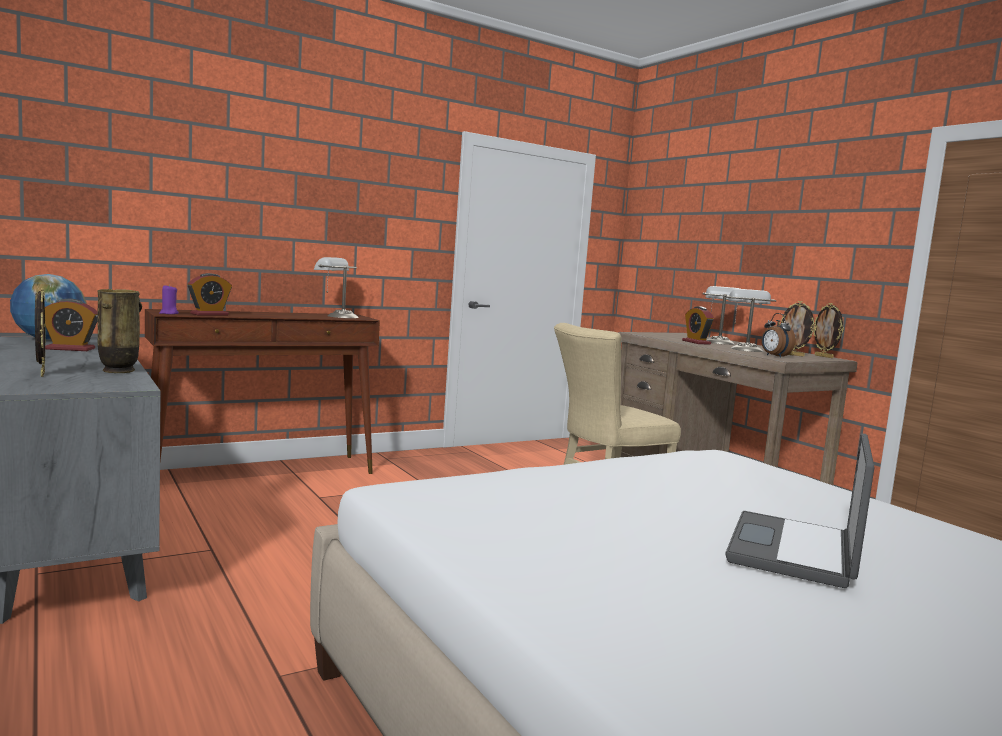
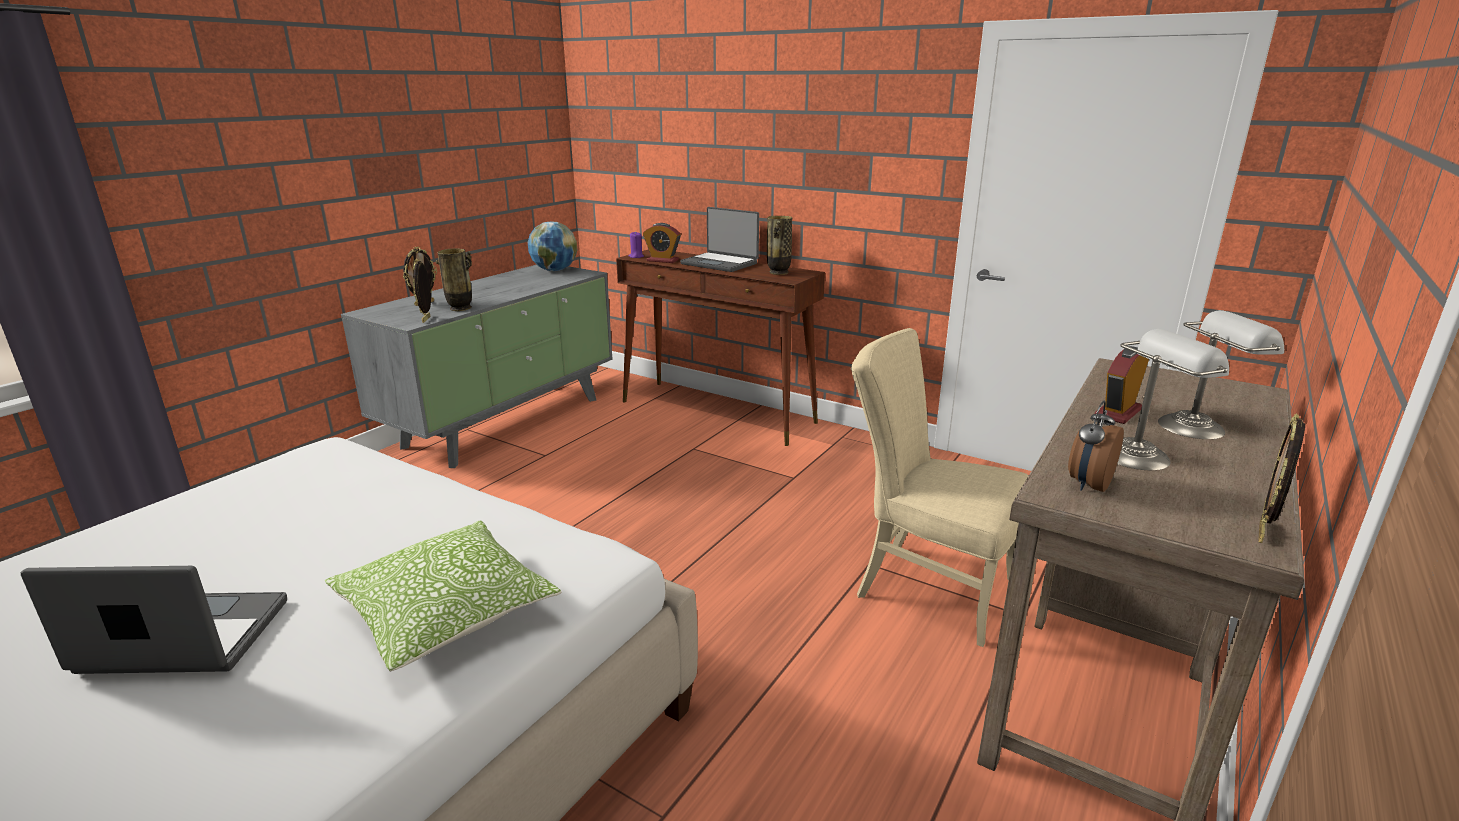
camera: 65 degrees right, 15 degrees up
(70, 349) = (526, 282): alarm clock -> none
(267, 314) = (720, 263): none -> laptop
(336, 316) = (778, 273): white table lamp -> vase
(776, 484) = (446, 612): none -> pillow
(793, 355) = (1177, 499): picture frame -> picture frame (427, 319)

